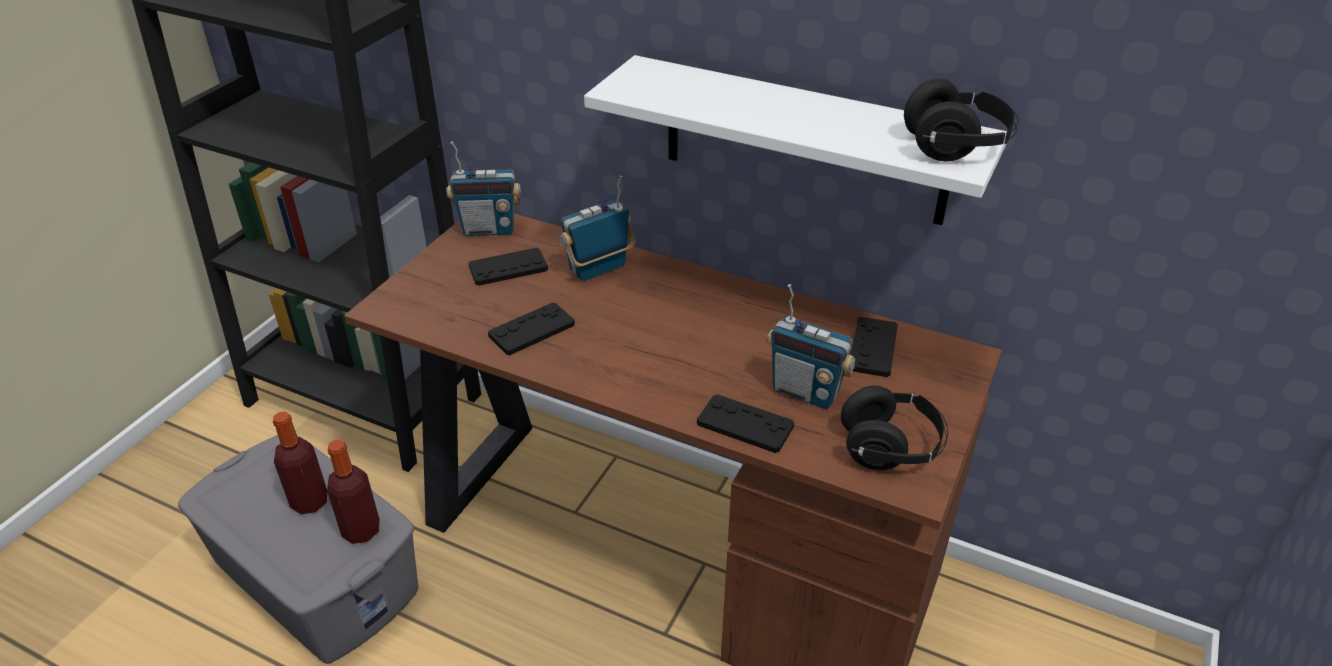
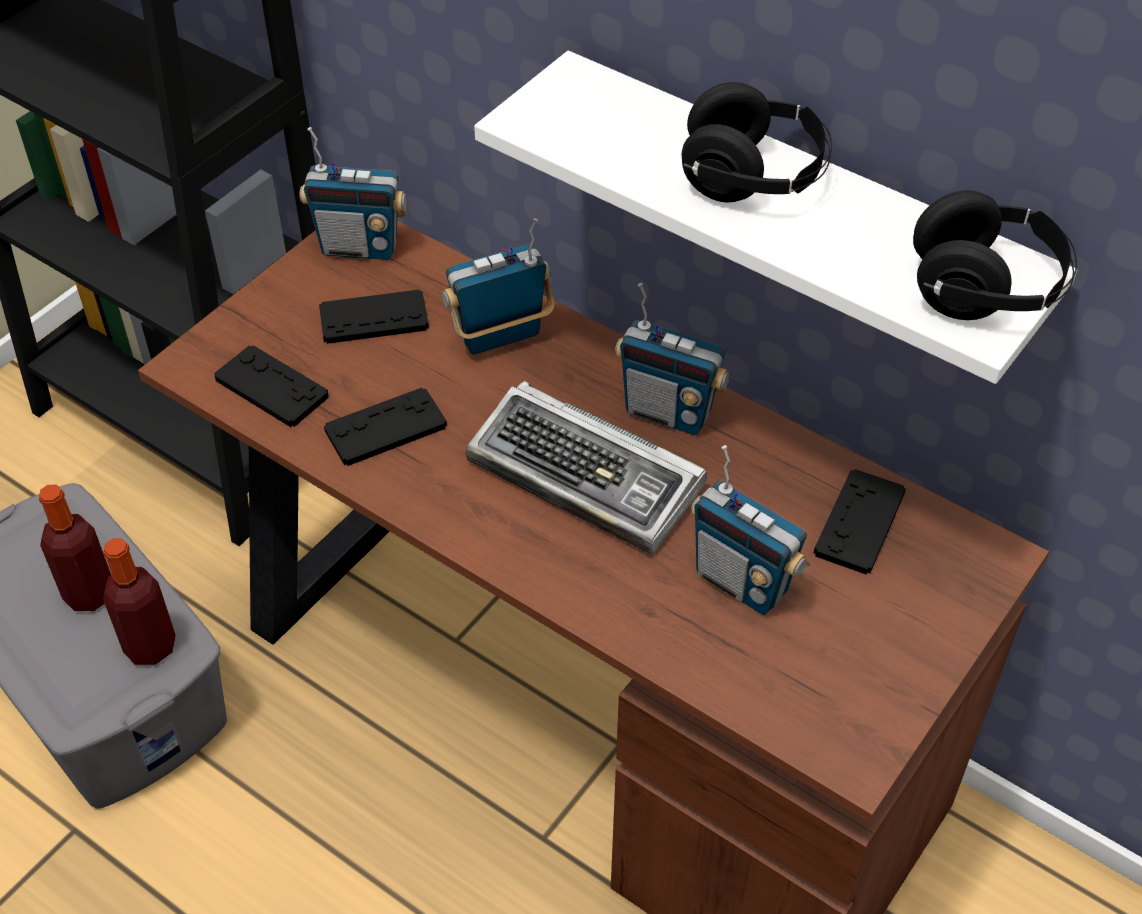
camera: 10 degrees right, 10 degrees up
(681, 343) = (588, 477): none -> keyboard
(725, 299) = (668, 412): none -> radio
(745, 425) = (643, 624): black game controller -> black game controller (271, 388)
(890, 448) = (836, 690): black headphones -> black headphones (753, 178)

